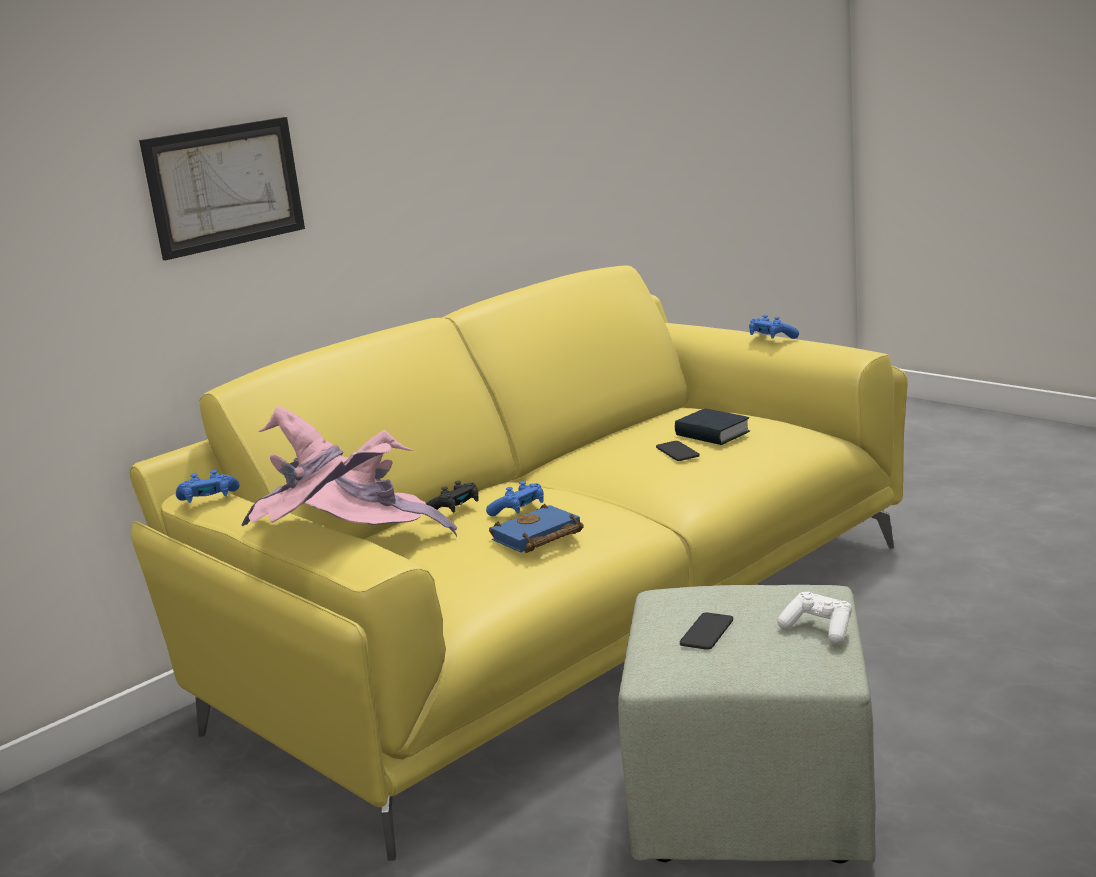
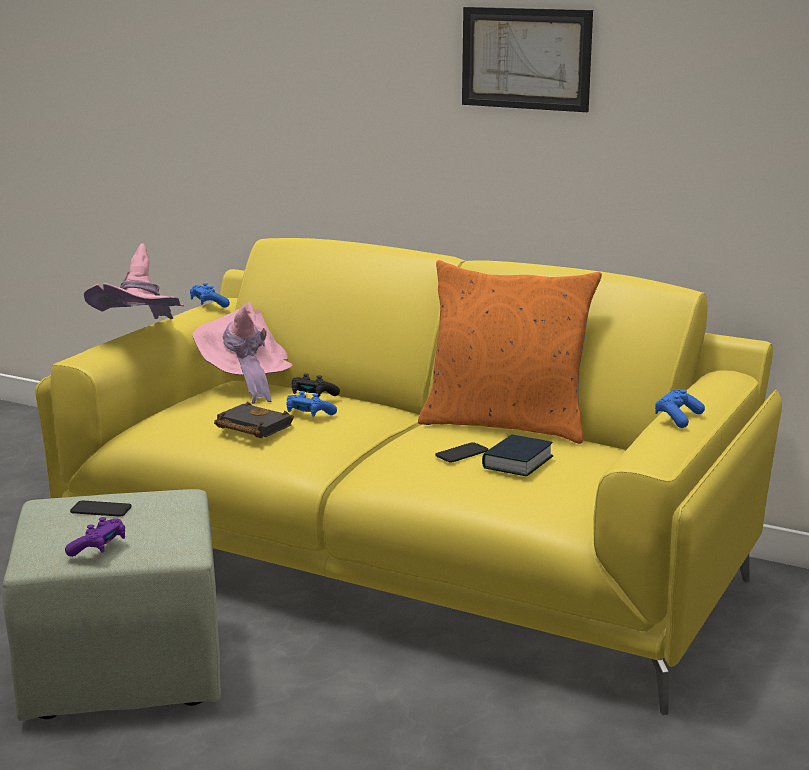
camera: 70 degrees right, 0 degrees up
(224, 186) = (338, 98): picture -> picture (526, 58)
(537, 537) = (251, 427): blue book -> black book
(598, 439) = (505, 424): none -> orange pillow
(819, 629) = (98, 548): white game controller -> purple game controller

